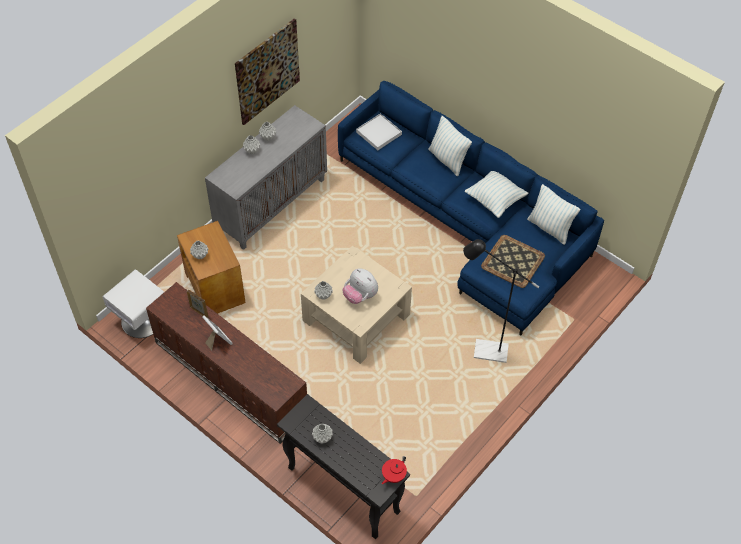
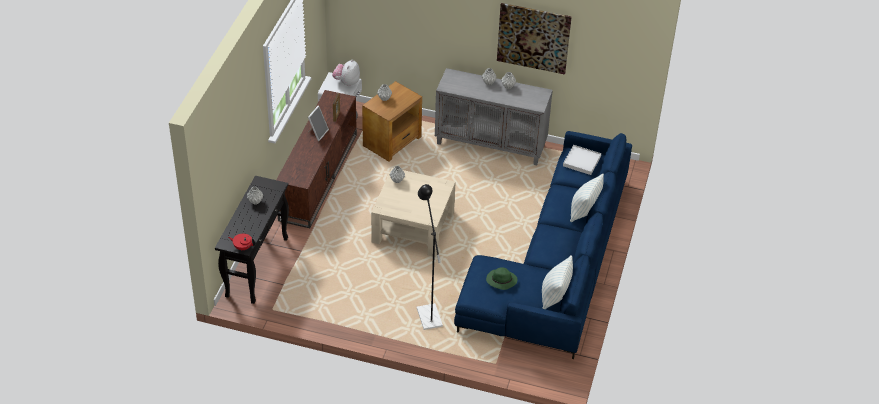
camera: 65 degrees right, 10 degrees down
(360, 296) = (409, 200): plush toy -> plush toy (347, 82)
(495, 200) = (560, 252): pillow -> none
(513, 262) = (501, 281): tray -> green hat

